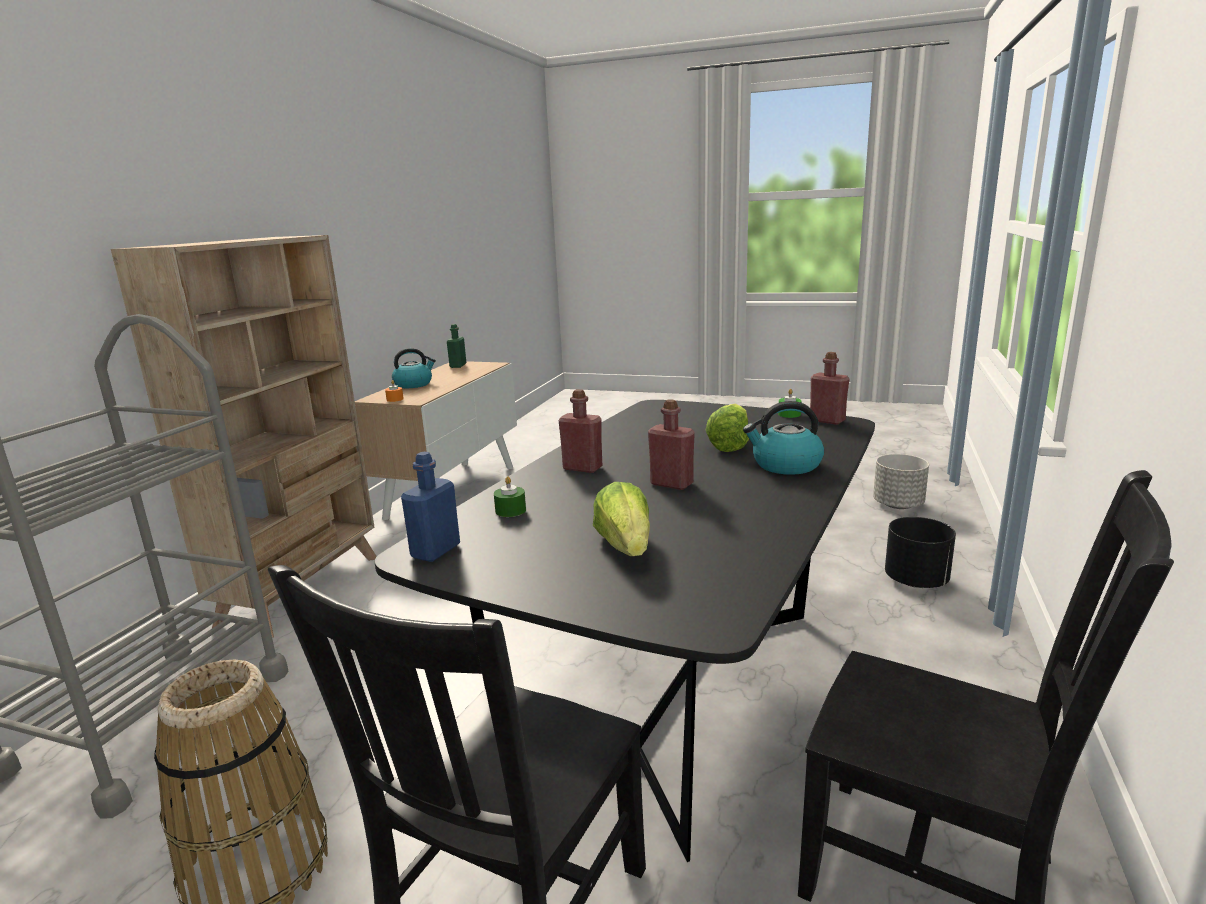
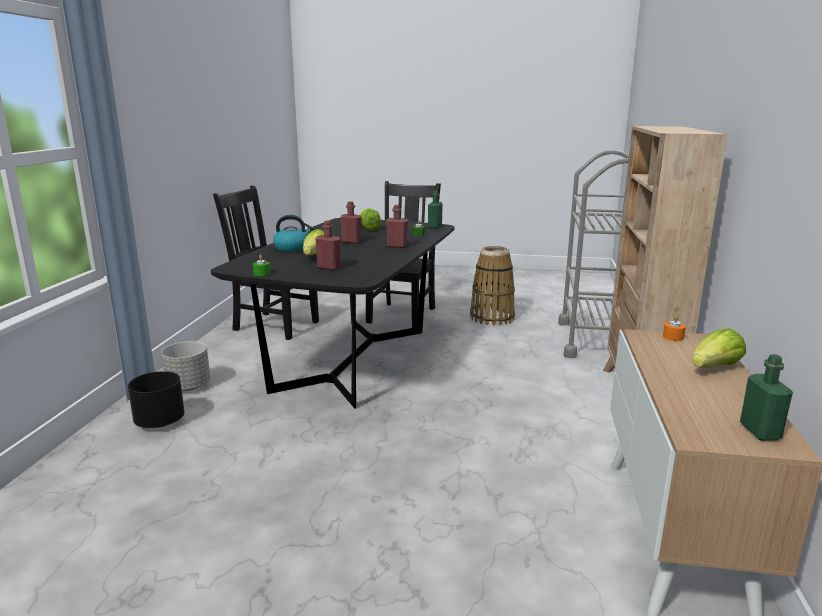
camera: 170 degrees right, 0 degrees up
(414, 384) = (715, 368): kettle -> lettuce
(435, 551) = (435, 227): blue bottle -> green bottle
(827, 420) = (241, 269): red bottle -> red bottle (329, 268)
(898, 505) = (57, 523): grey planter -> grey planter (188, 386)

